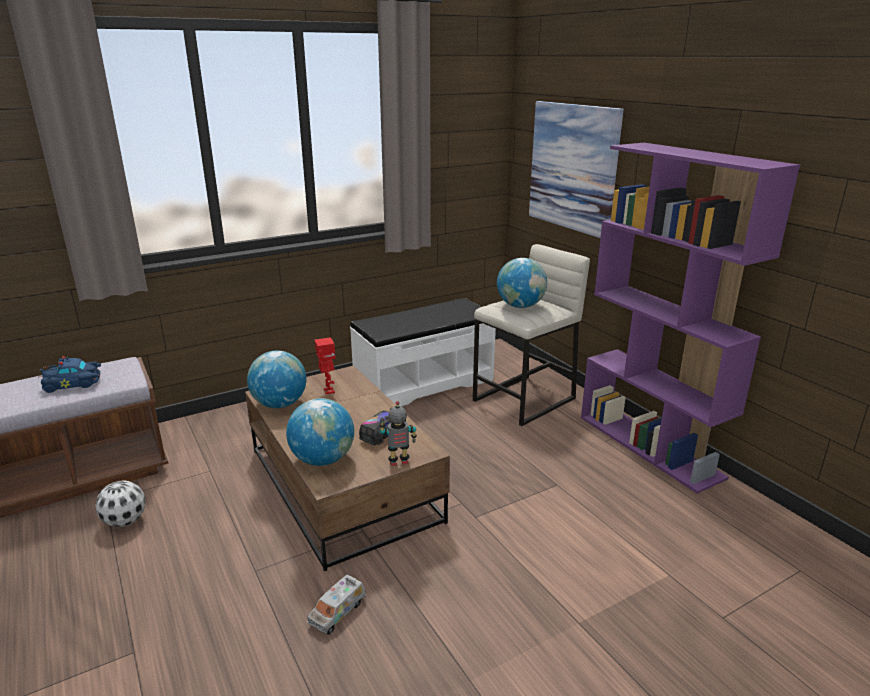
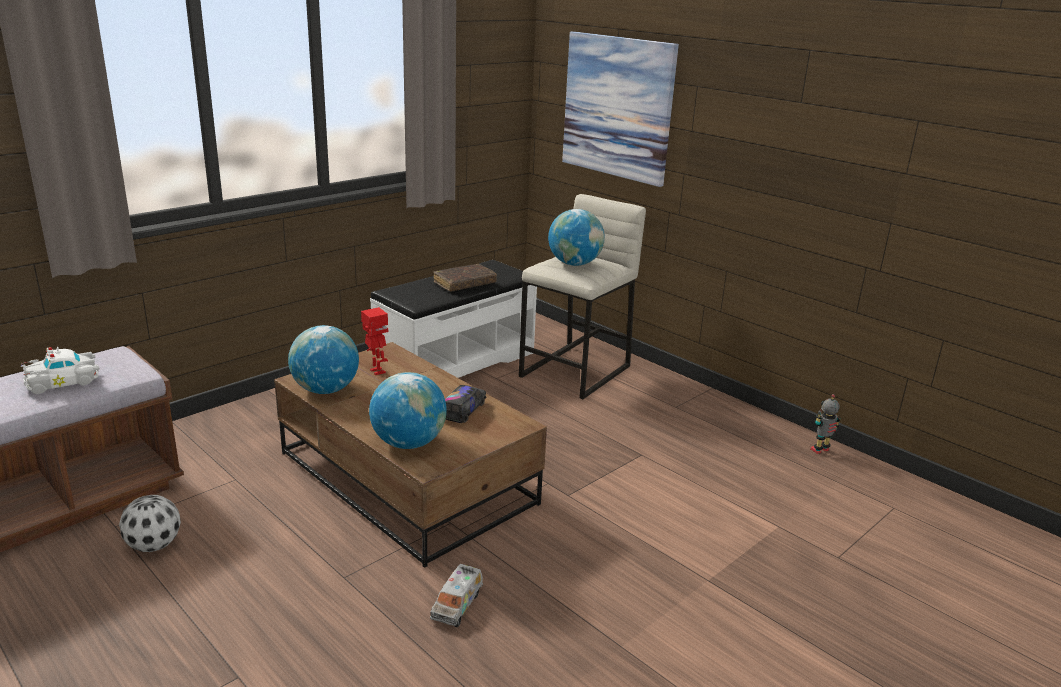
camera: 15 degrees left, 0 degrees up
(74, 384) = (65, 381): blue toy car -> white toy car
(399, 462) = (495, 438): toy robot -> toy robot (820, 450)
(430, 318) = (464, 284): none -> brown book
(650, 446) = (722, 408): purple bookcase -> none

